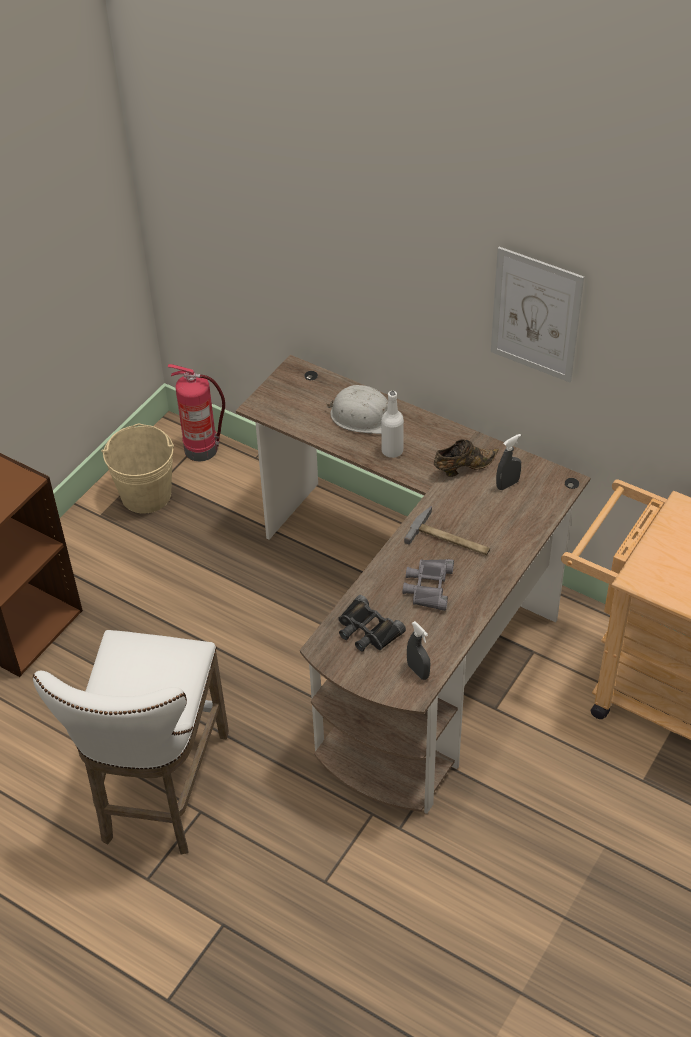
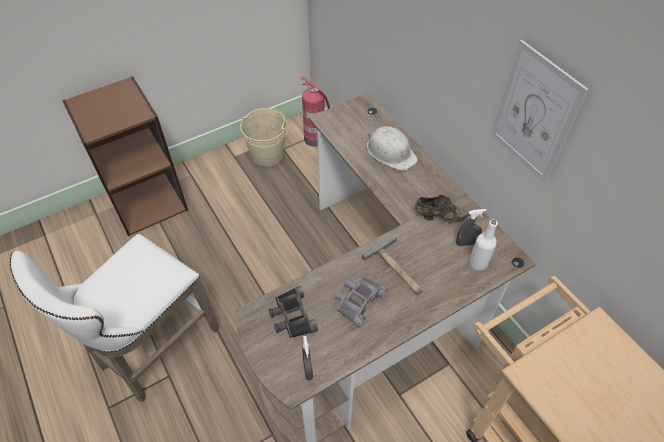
camera: 25 degrees right, 5 degrees up
(392, 451) = (395, 184): white bottle -> white bottle (478, 263)

